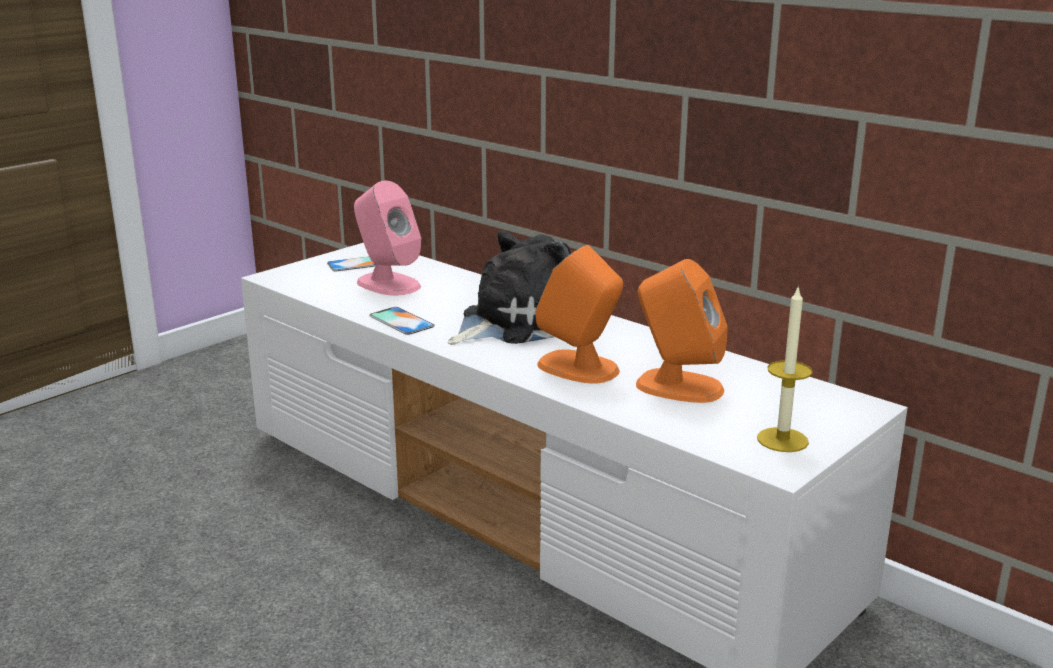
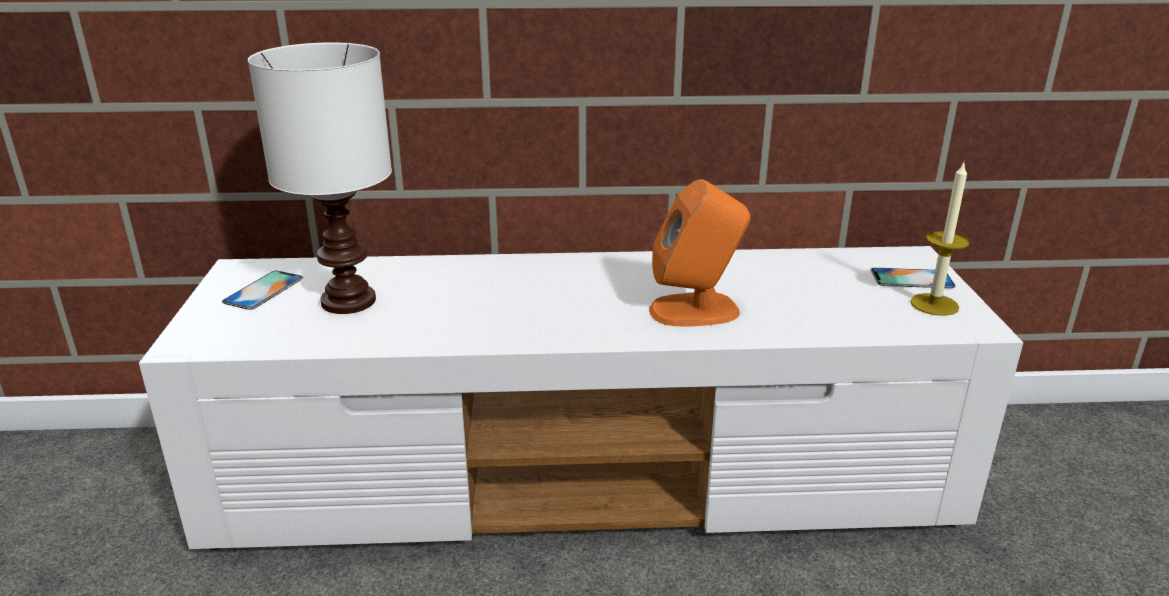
camera: 45 degrees left, 5 degrees up
(388, 284) = (347, 300): pink speaker -> white table lamp
(401, 321) = (449, 334): phone -> phone (912, 278)
(515, 322) = (556, 290): plush toy -> none
(678, 386) = (791, 293): orange speaker -> none

